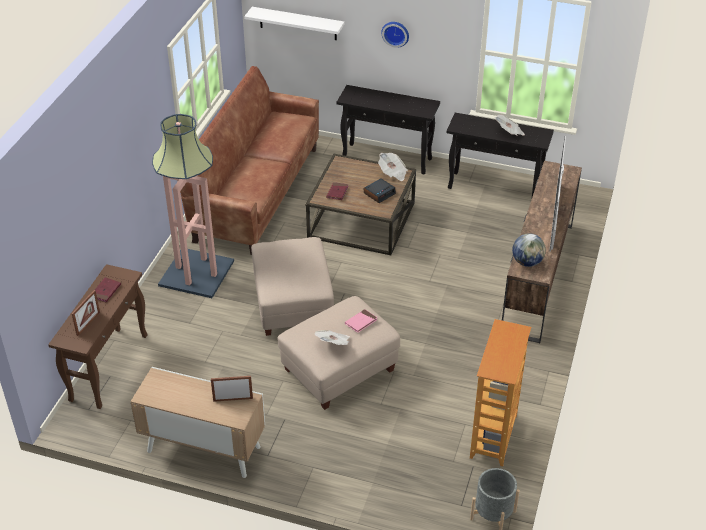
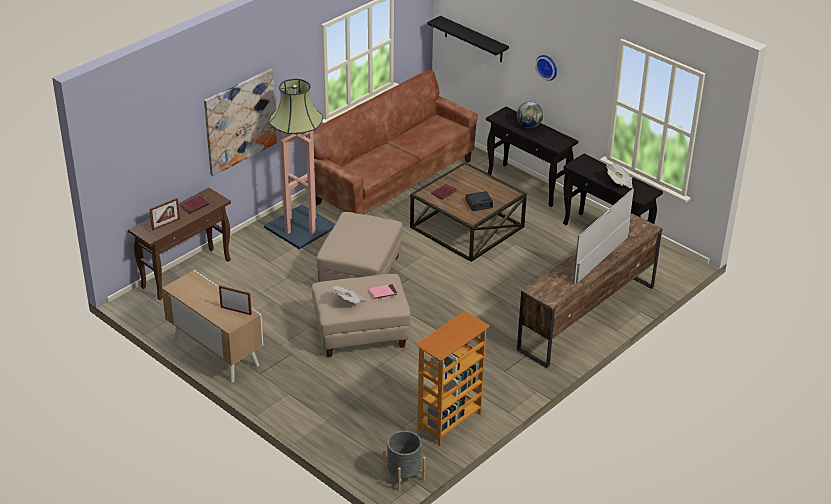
camera: 25 degrees right, 5 degrees down
(120, 180) = (240, 121): none -> picture
(298, 23) = (473, 39): white shelf -> black shelf
(393, 173) = (503, 191): newspaper -> none
(527, 262) = (546, 286): globe -> globe (529, 126)

